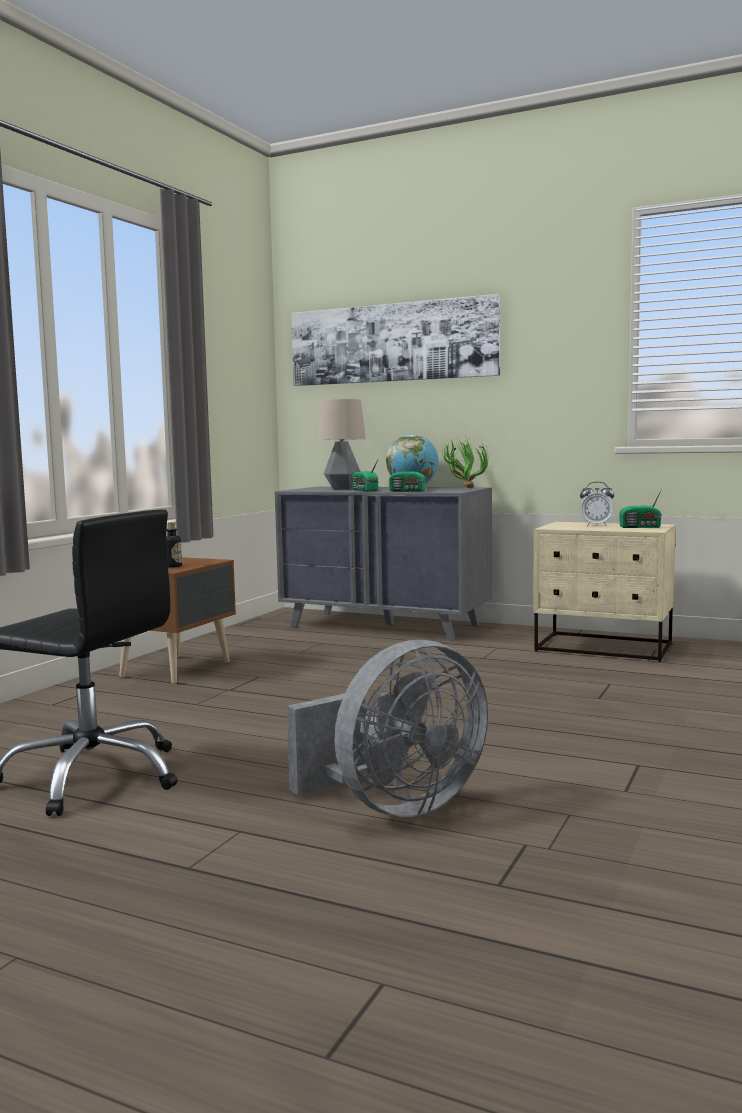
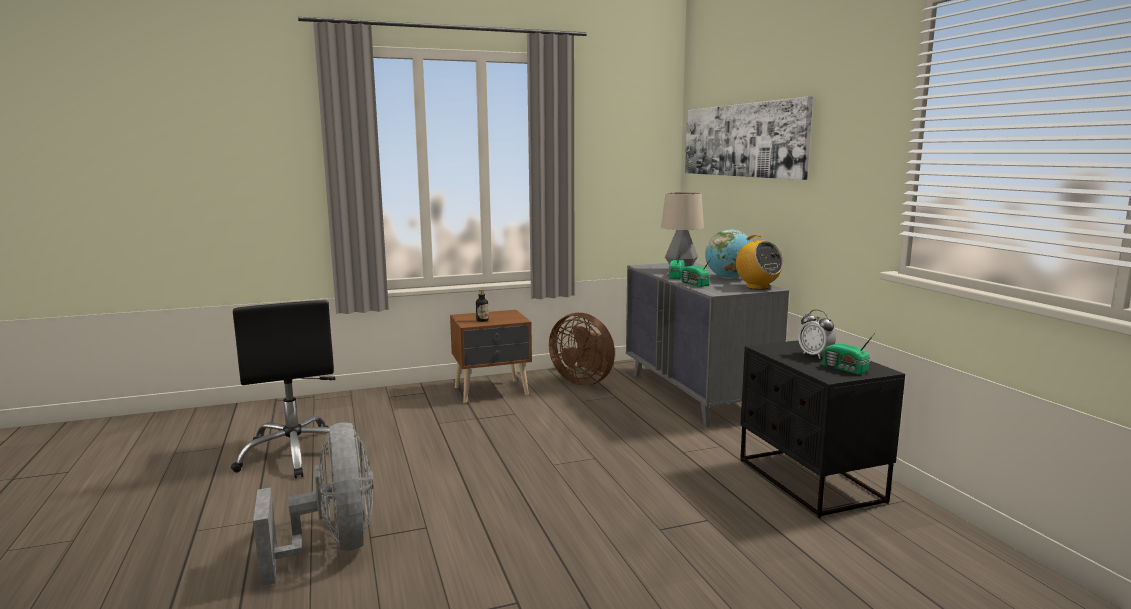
camera: 45 degrees right, 5 degrees up
(255, 640) = (584, 381): none -> brown fan
(396, 806) = (333, 547): grey fan -> grey fan turned 120 degrees counterclockwise
(463, 488) = (757, 287): potted plant -> radio
(604, 648) = (809, 481): beige nightstand -> black nightstand

